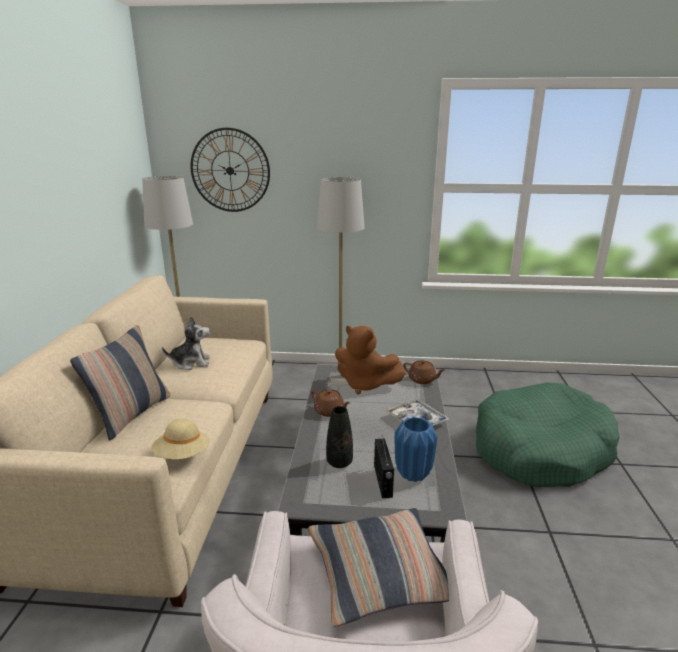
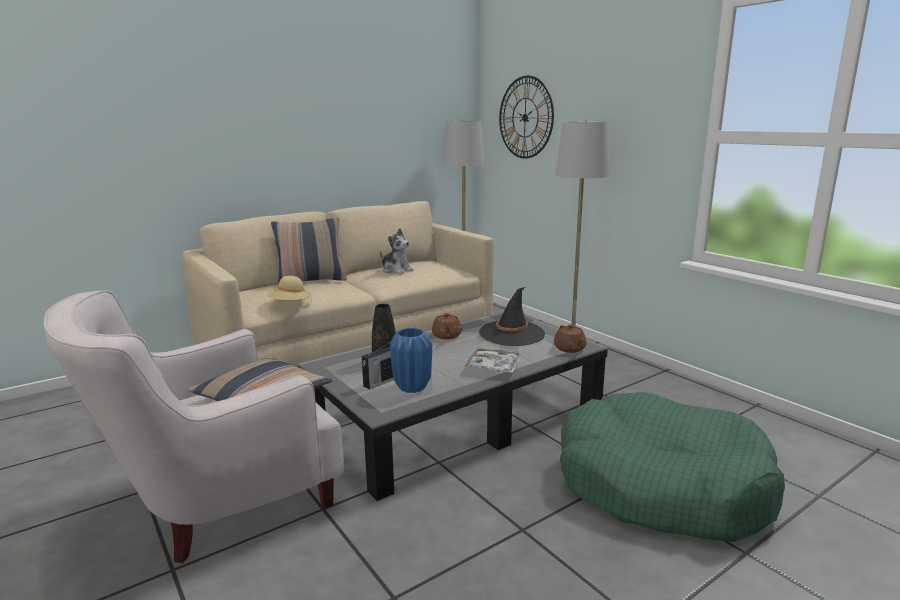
camera: 50 degrees right, 5 degrees down
(365, 385) = (512, 333): brown plush toy -> black hat

